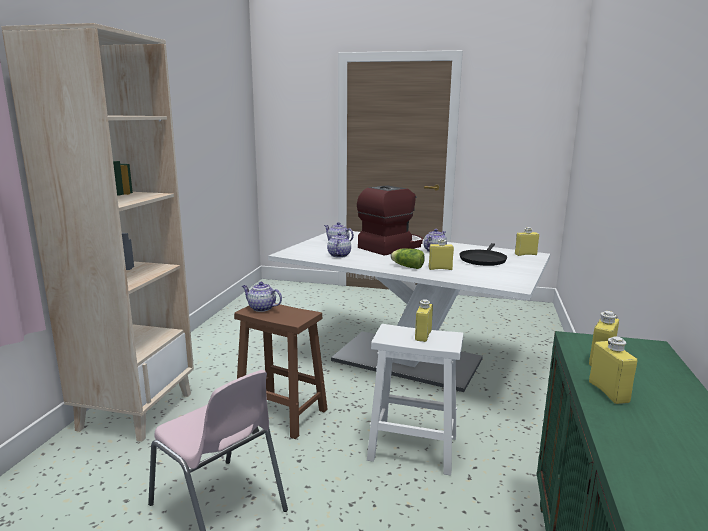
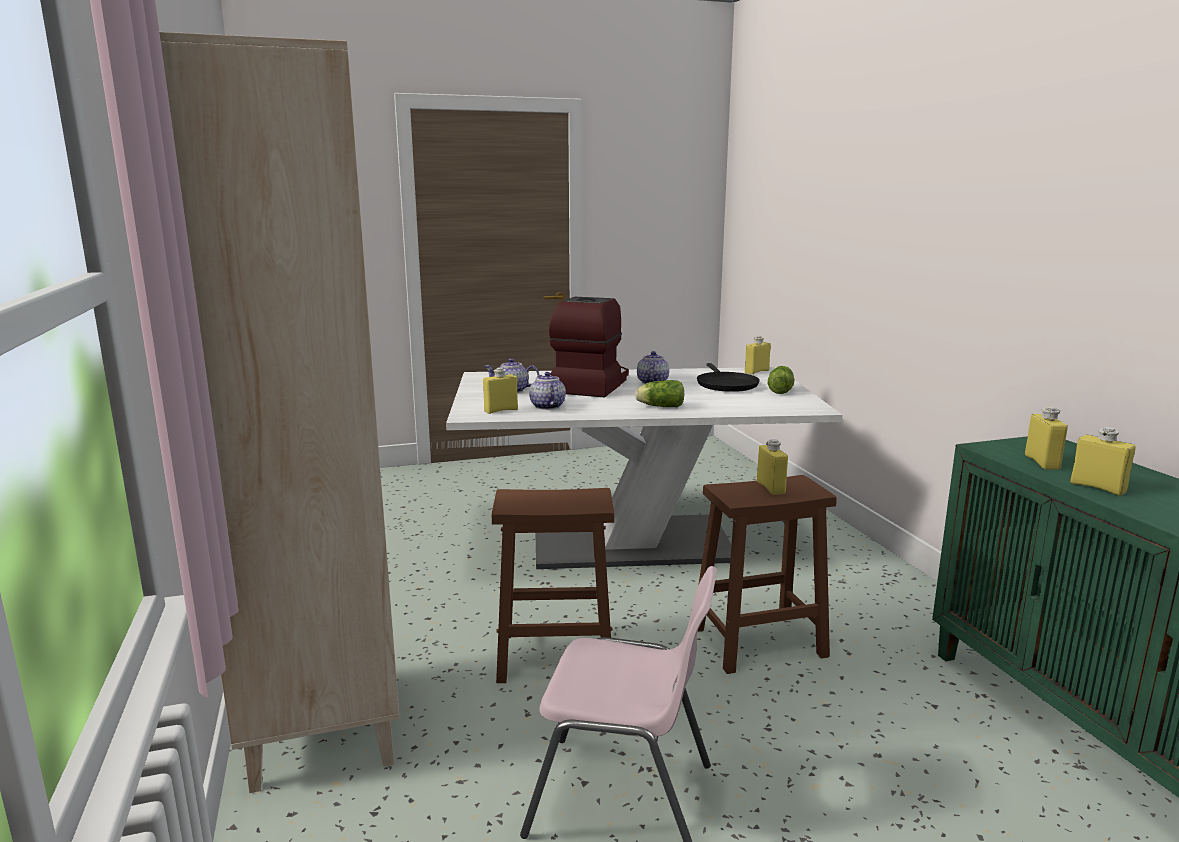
camera: 30 degrees left, 0 degrees up
(261, 308) = (521, 500): teapot -> none
(411, 448) = (756, 642): white stool -> brown stool
(440, 269) = (701, 403): yellow bottle -> yellow bottle (501, 410)
(517, 269) = (780, 390): none -> lettuce

